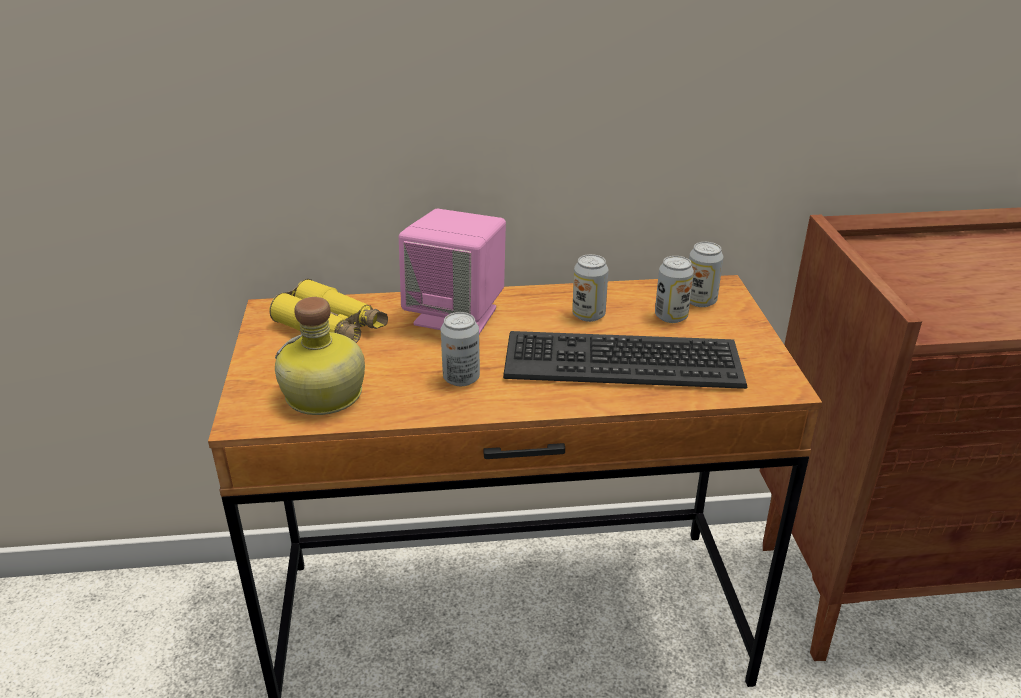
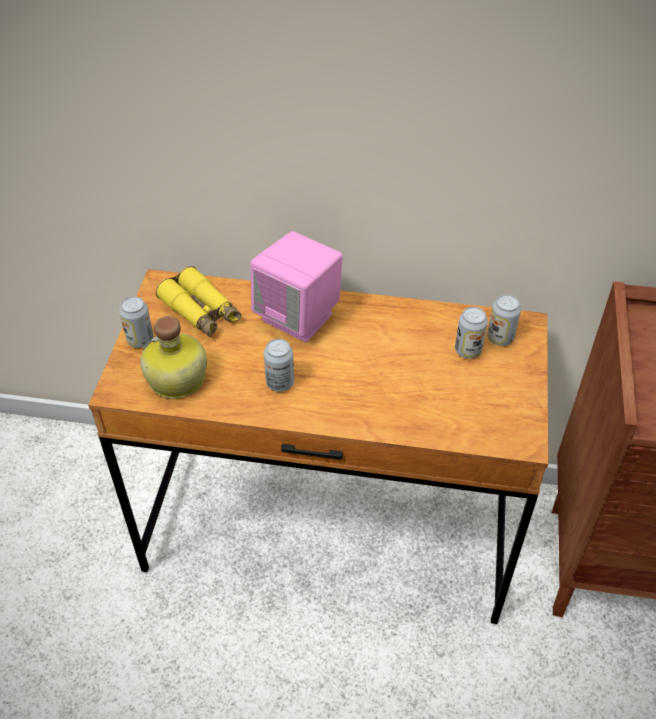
camera: 15 degrees right, 15 degrees up
(588, 315) = (402, 336): can -> can (140, 340)
(622, 360) = (408, 389): keyboard -> none

